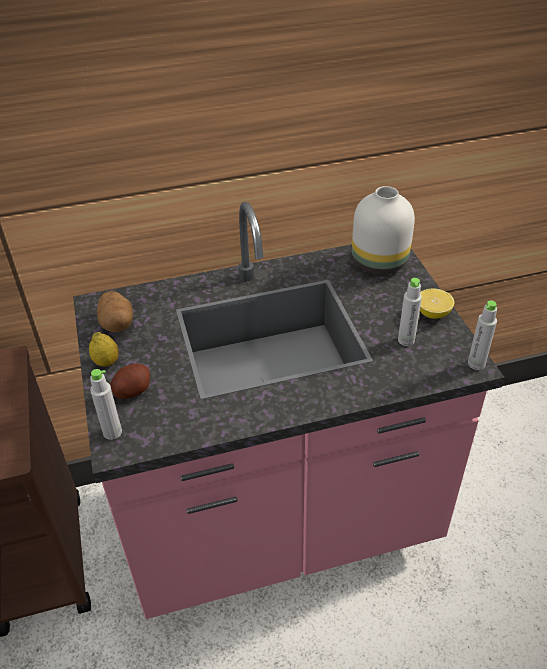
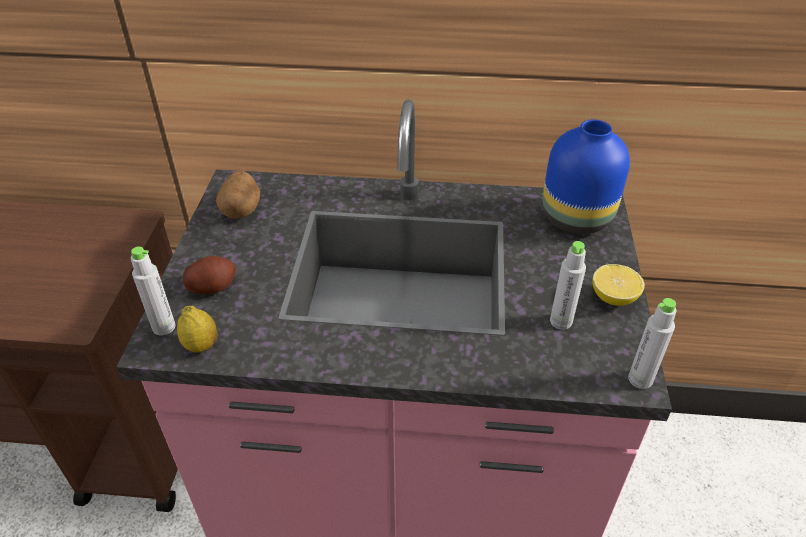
camera: 20 degrees right, 0 degrees up
(106, 362) = (205, 248): lemon -> lemon (201, 345)
(378, 262) = (575, 217): white vase -> blue vase

